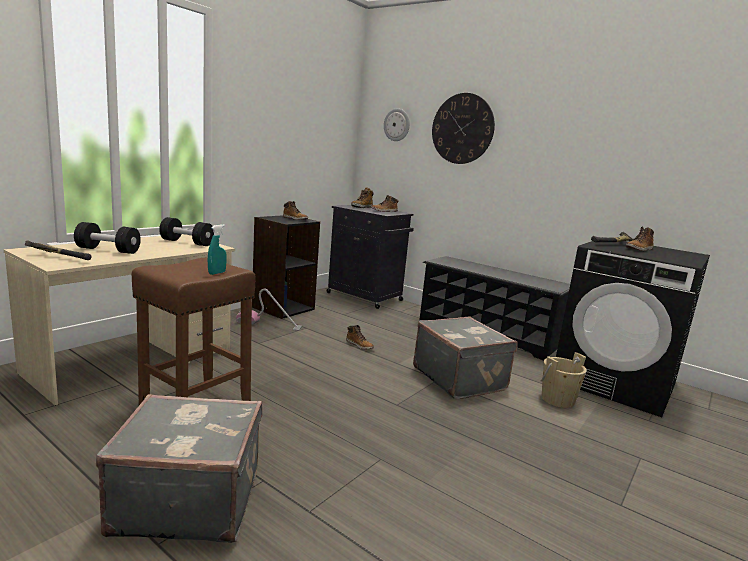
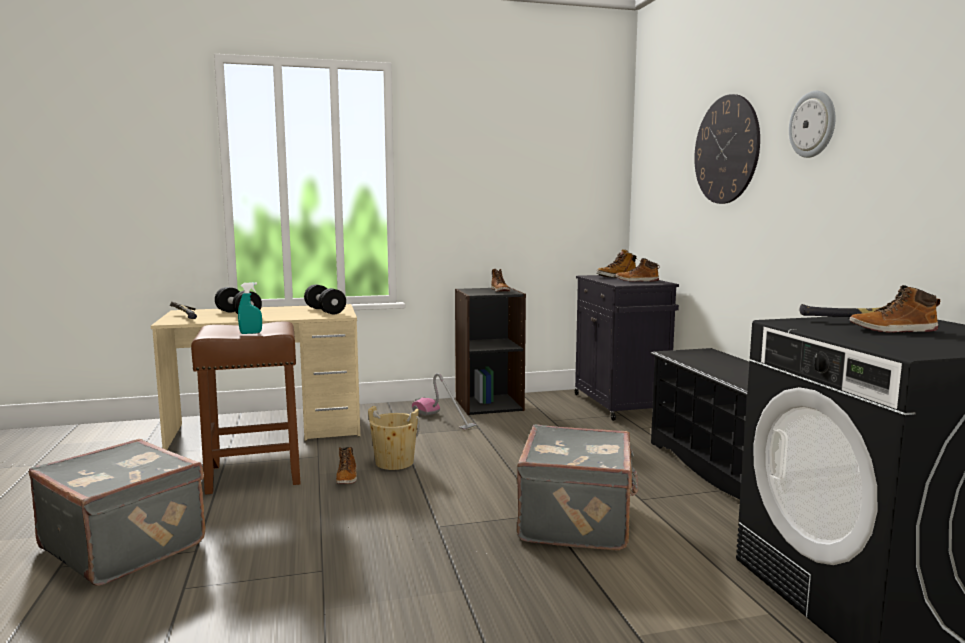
camera: 40 degrees right, 5 degrees down
(360, 345) = (510, 456): boot -> boot (347, 477)
(397, 125) = (664, 158): wall clock -> wall clock (813, 124)
(557, 400) = (693, 587): beige bucket -> beige bucket (394, 462)

